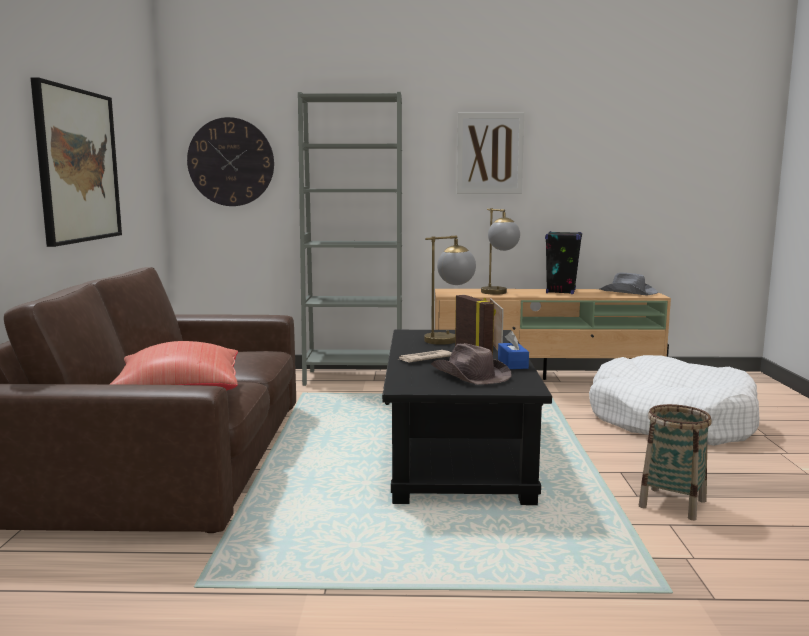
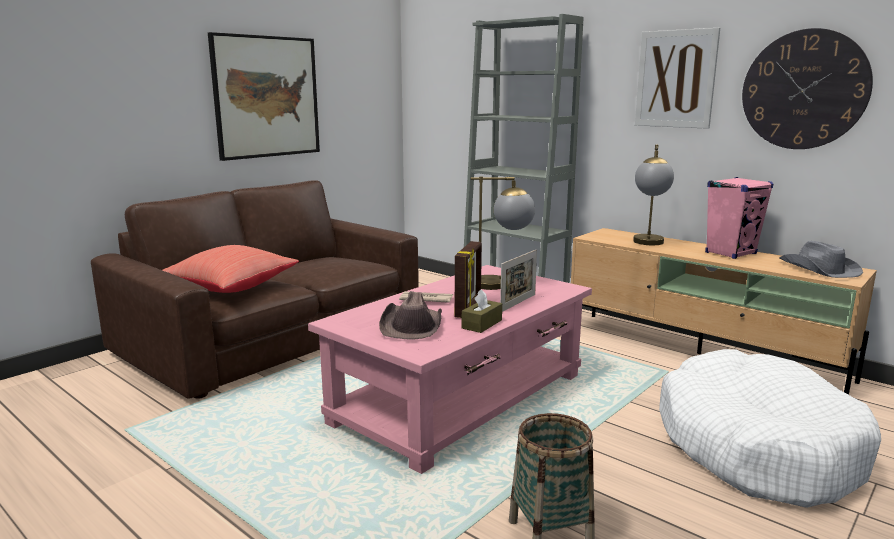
camera: 40 degrees right, 5 degrees up
(231, 162) = (445, 88): wall clock -> wall clock (804, 90)
(457, 451) = (461, 398): black coffee table -> pink coffee table
(512, 364) = (482, 324): blue tissue box -> brown tissue box
(560, 291) = (731, 253): black speaker -> pink speaker

